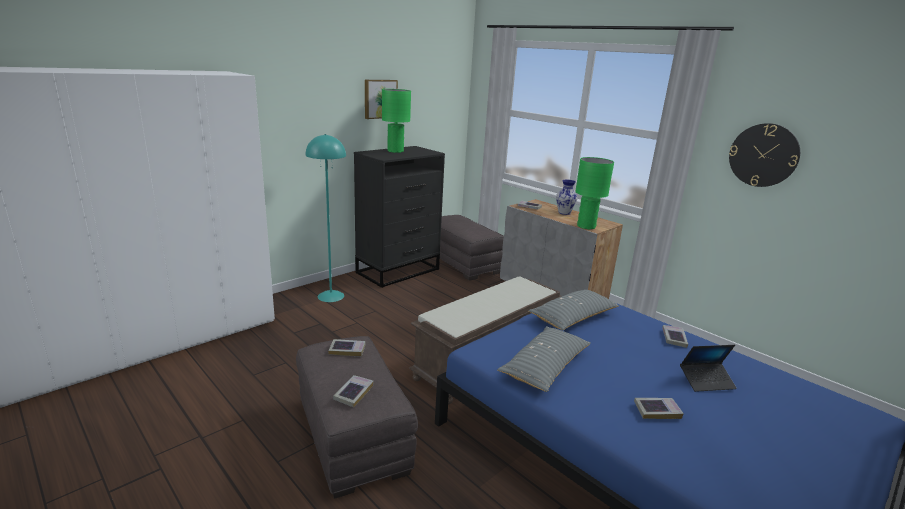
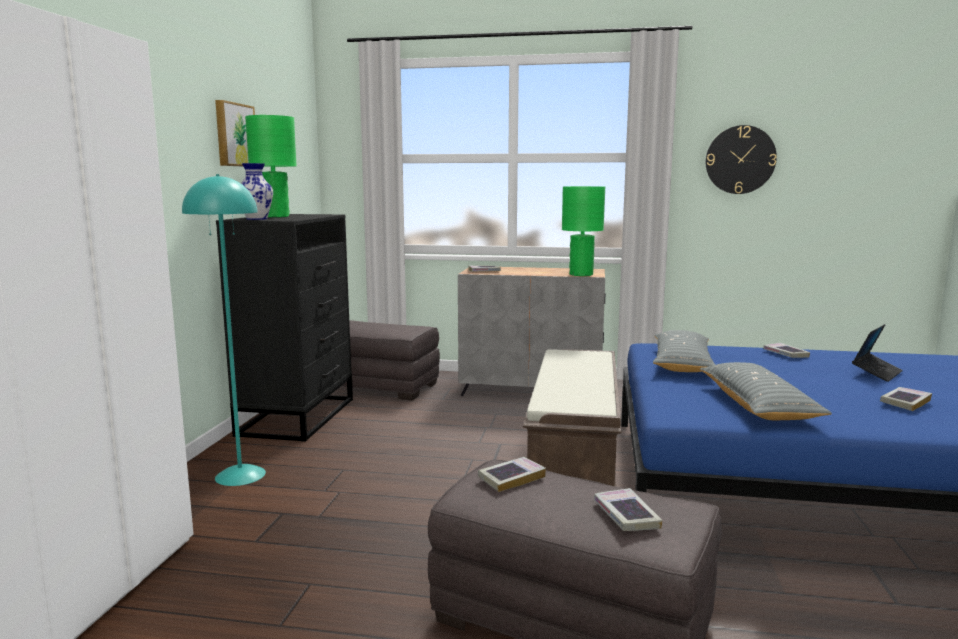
camera: 35 degrees left, 10 degrees down
(564, 213) = (530, 270): vase -> vase (256, 219)

